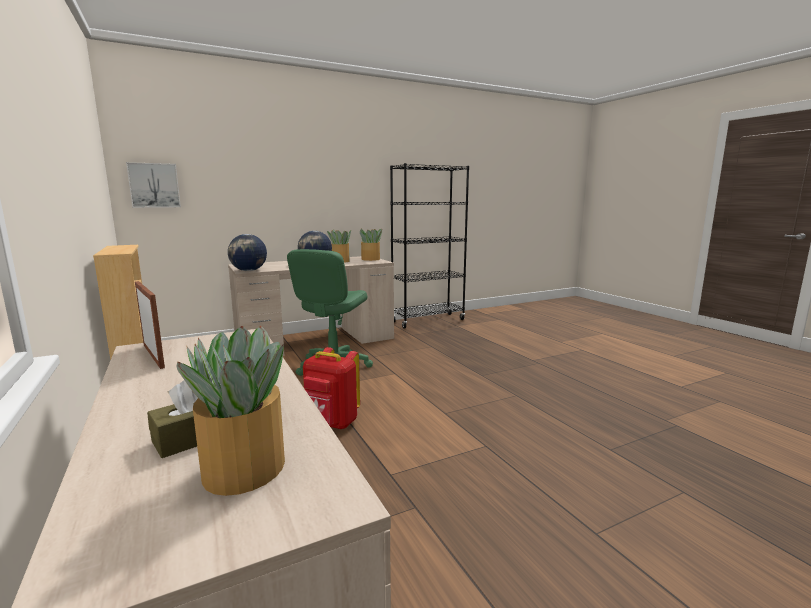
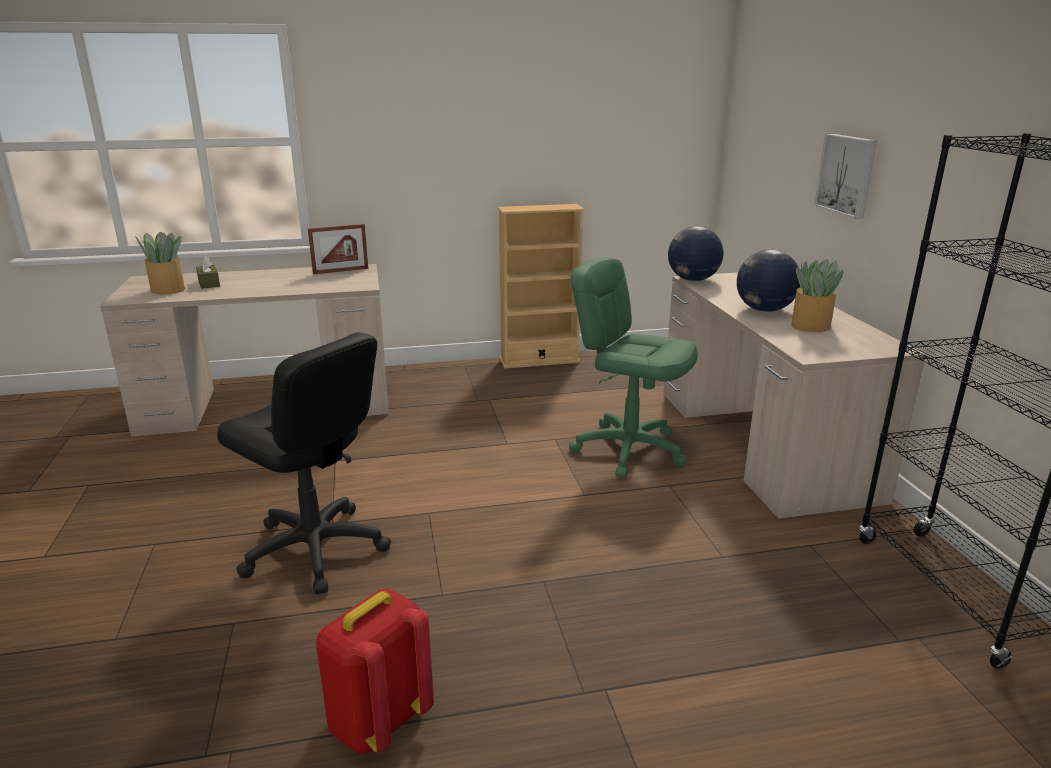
camera: 105 degrees right, 10 degrees up
(154, 185) = (743, 140): picture -> picture (847, 174)
(331, 423) = (453, 440): red backpack -> red backpack (377, 721)
(371, 259) = (848, 349): potted plant -> none
(519, 443) = (314, 549): none -> black office chair

